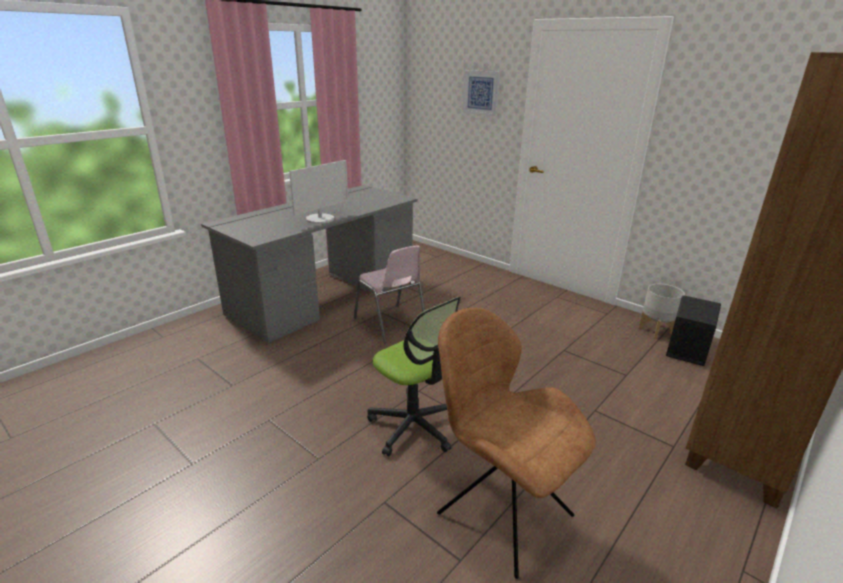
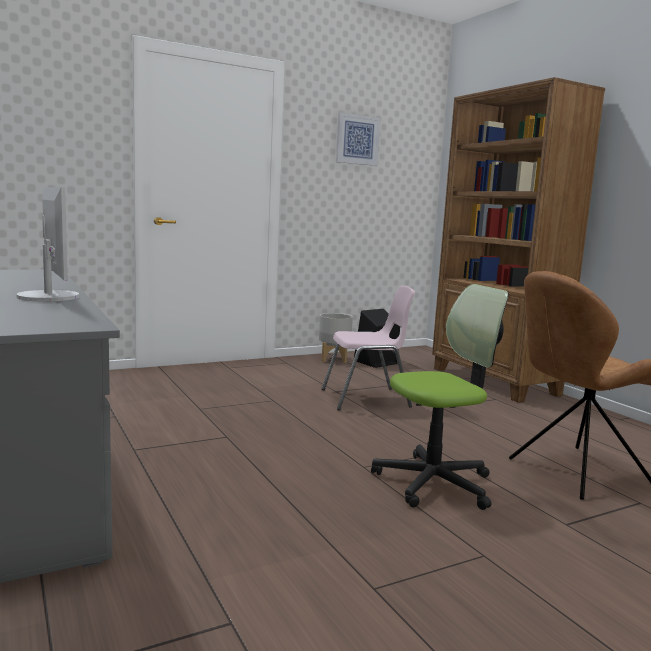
camera: 70 degrees left, 15 degrees down
(391, 324) = (178, 450): pink chair -> pink chair (367, 398)
(481, 92) = (55, 121): picture -> picture (357, 140)

